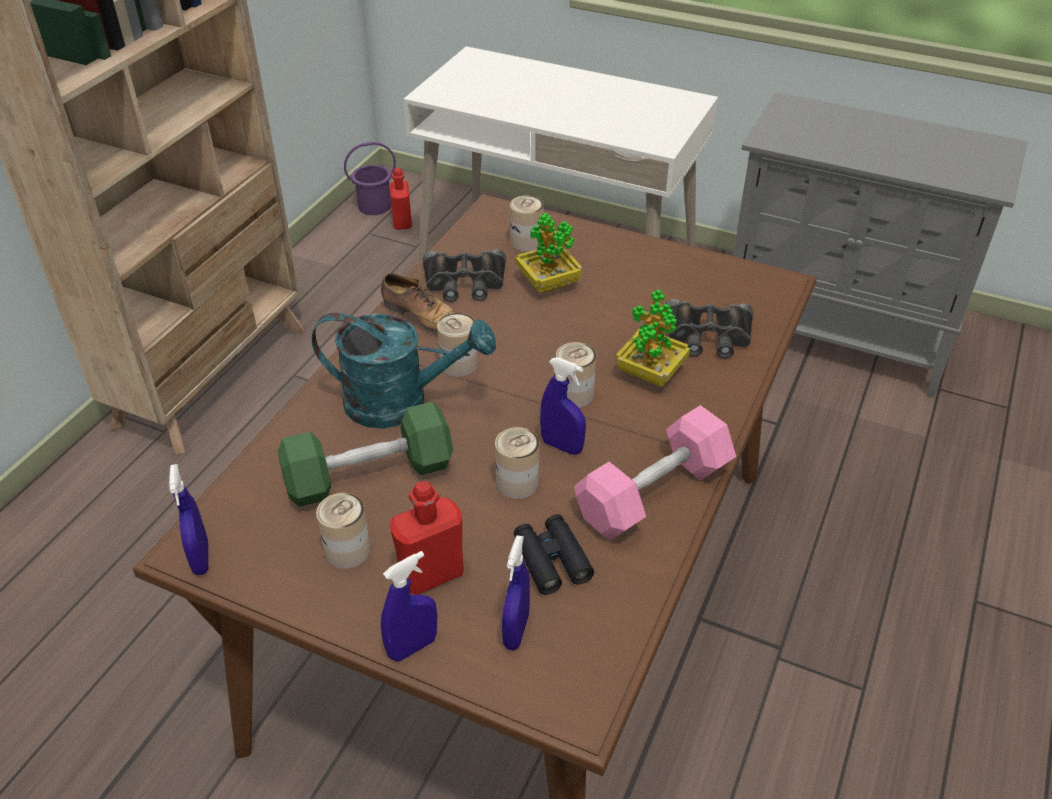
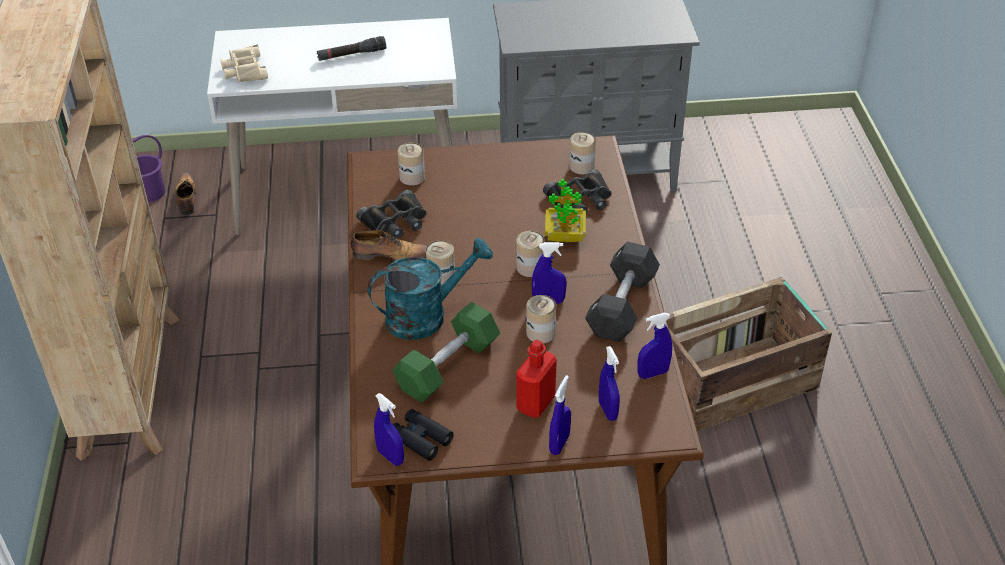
camera: 30 degrees left, 0 degrees up
(347, 550) = (475, 413): can -> can (581, 166)
(402, 222) = (186, 198): red bottle -> shoe
(459, 87) = (244, 70): none -> beige binoculars
(548, 283) = (452, 201): potted plant -> none
(551, 560) = (596, 366): black binoculars -> black binoculars (420, 439)
(580, 103) = (351, 55): none -> black flashlight
(621, 607) = (652, 373): none -> blue spray bottle
(653, 492) = (622, 305): pink dumbbell -> black dumbbell
(864, 666) = (736, 381): none -> crate

